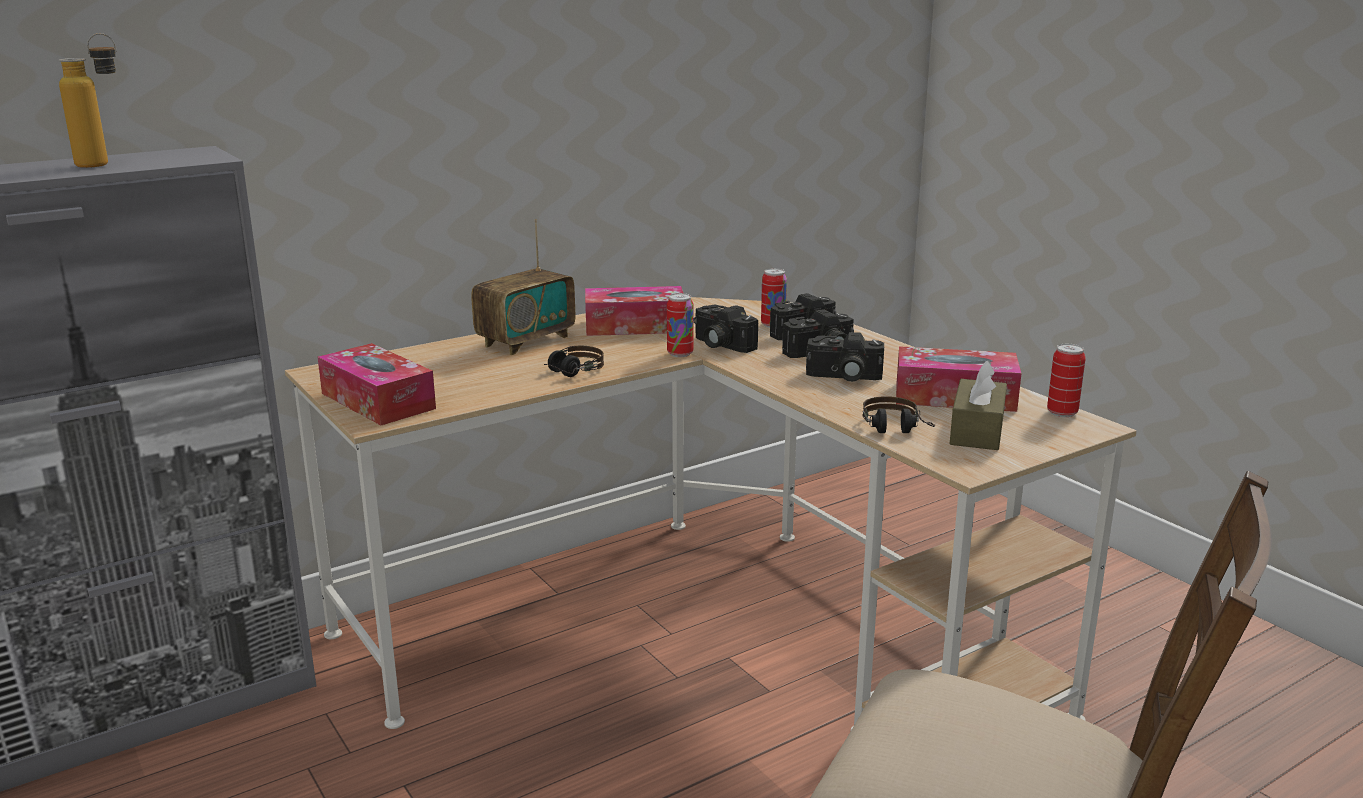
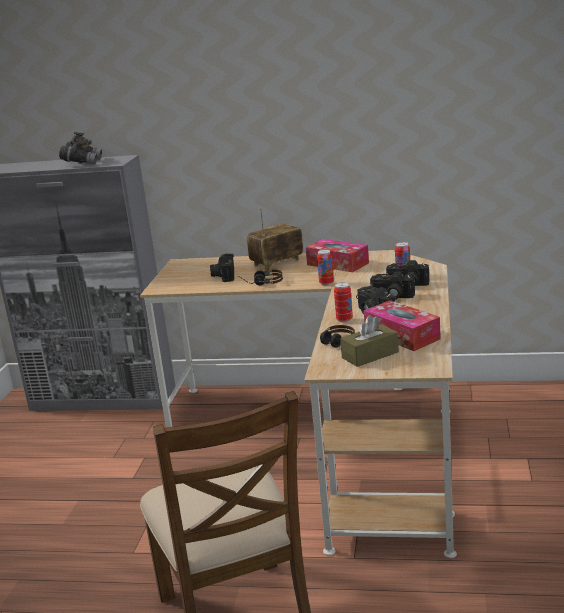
camera: 45 degrees right, 0 degrees up
(105, 164) = (82, 163): bottle -> grey binoculars
(378, 401) = (173, 280): tissue box -> none
(526, 341) = (277, 263): radio -> radio turned 150 degrees clockwise
(720, 345) = (354, 282): camera -> camera (223, 275)
(1062, 413) = (435, 358): can -> can (344, 320)

